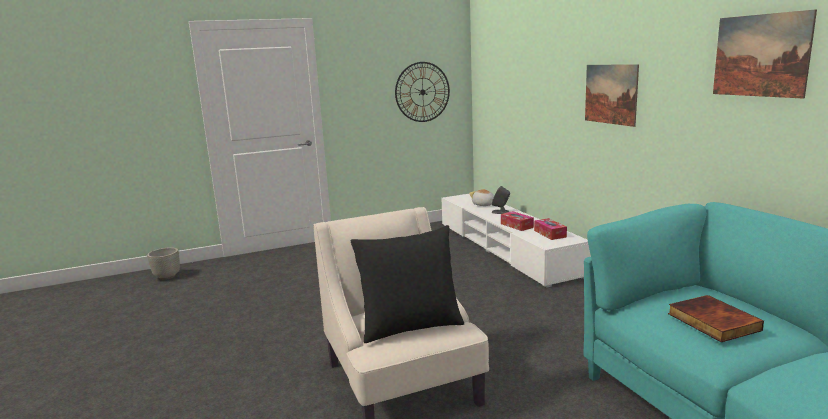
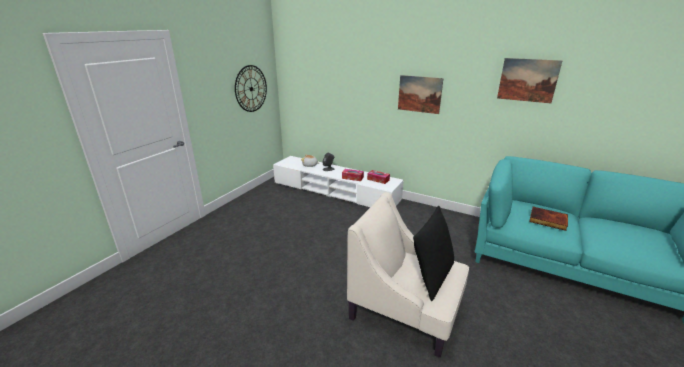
camera: 40 degrees left, 10 degrees up
(166, 277) = (86, 305): grey planter -> none

